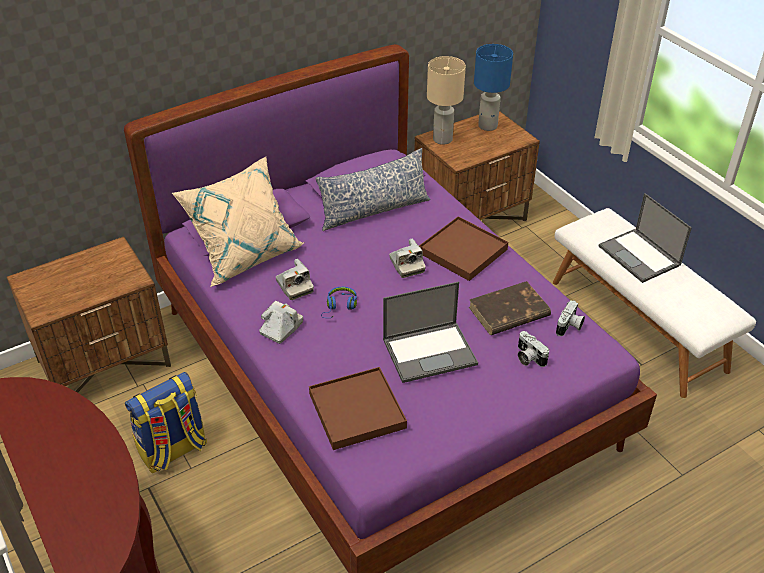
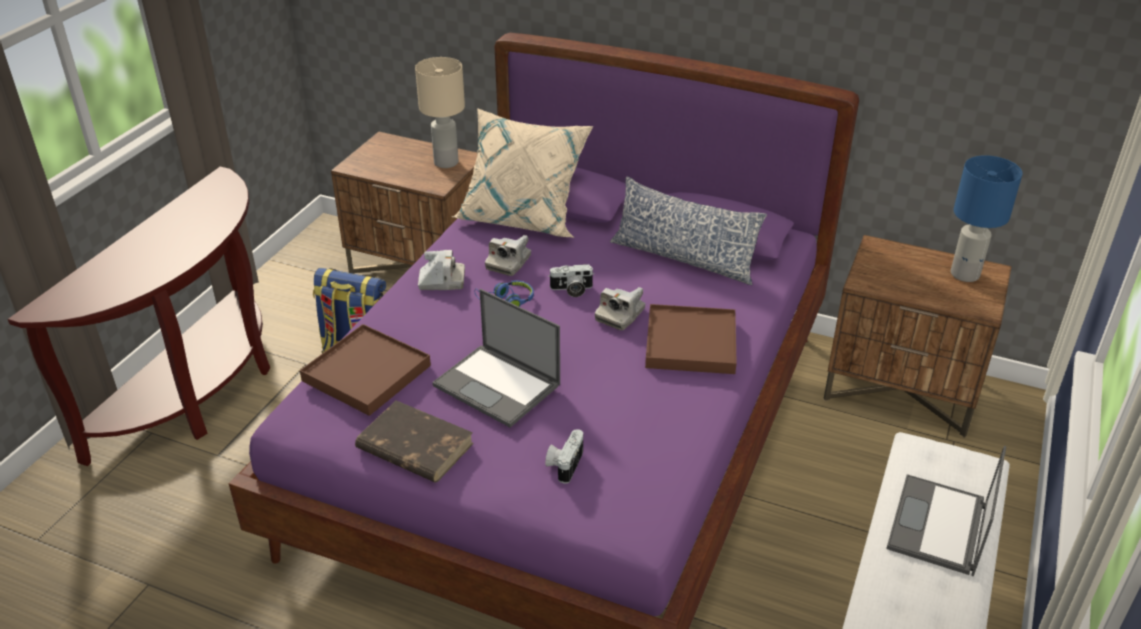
camera: 55 degrees right, 5 degrees down
(443, 140) = (887, 255): beige table lamp -> beige table lamp (445, 163)
(508, 312) = (624, 418): brown book -> brown book (414, 446)
(569, 326) = (654, 478): camera -> camera (571, 290)

